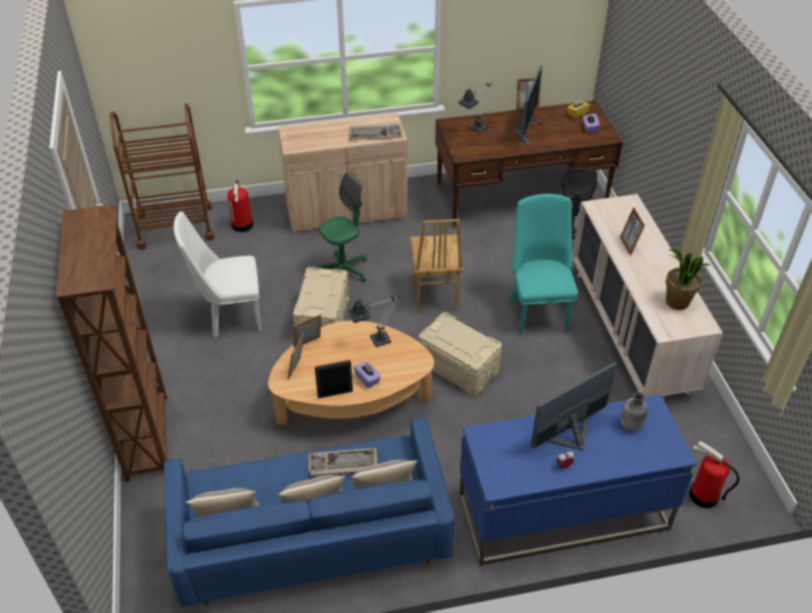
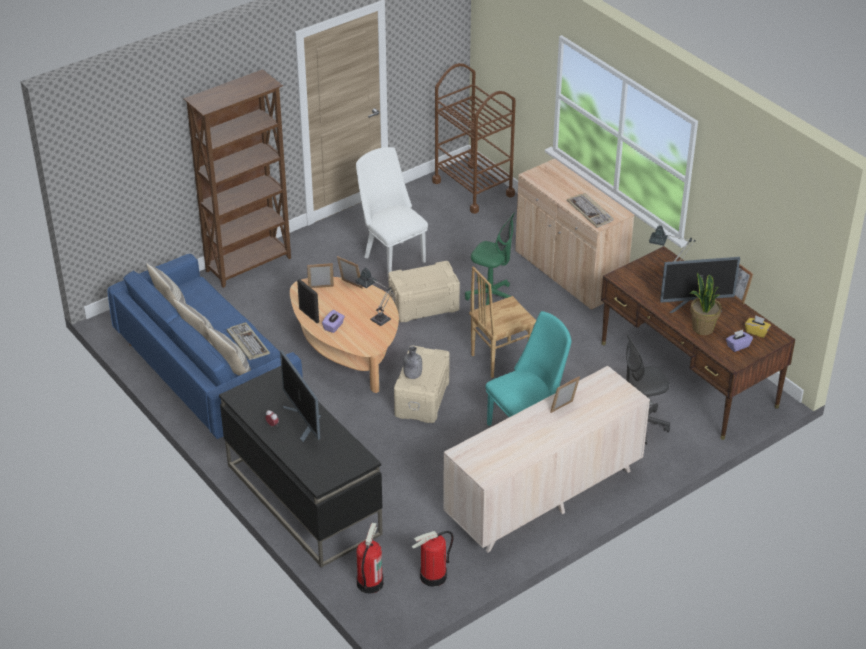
camera: 65 degrees right, 5 degrees down
(243, 225) = (504, 222): fire extinguisher -> fire extinguisher (433, 576)
(562, 512) = (303, 499): blue desk -> black desk
(570, 436) = (304, 421): monitor -> monitor turned 150 degrees counterclockwise
(631, 425) = (335, 452): grey bottle -> grey bottle (412, 375)
(677, 302) = (505, 454): potted plant -> potted plant (702, 328)

